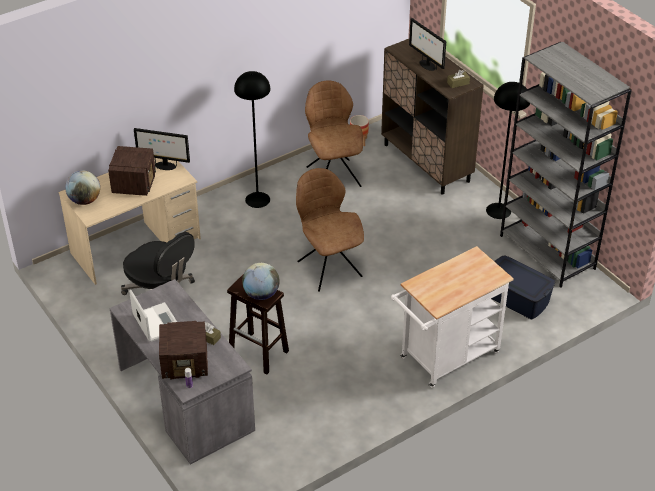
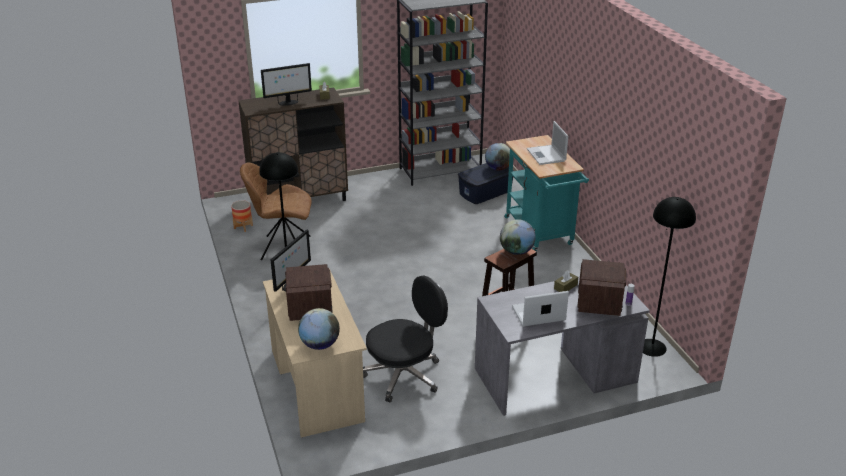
camera: 75 degrees left, 10 degrees down
(134, 183) = (310, 307): radio -> radio turned 60 degrees clockwise
(328, 267) = (409, 270): brown chair -> none
(445, 358) = (541, 233): white cart -> turquoise cart
(456, 283) = (546, 155): none -> laptop
(499, 210) = (381, 180): black floor lamp -> black floor lamp (652, 347)
(534, 286) = (498, 168): none -> globe

